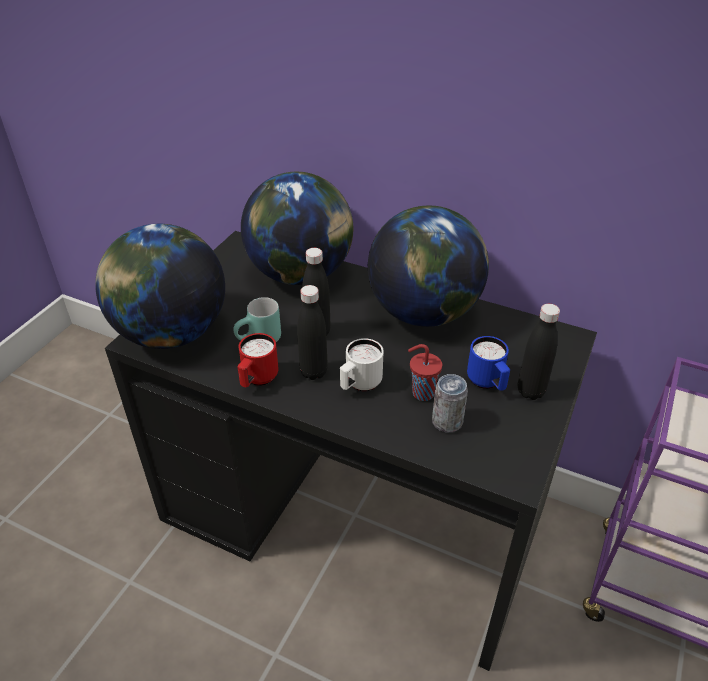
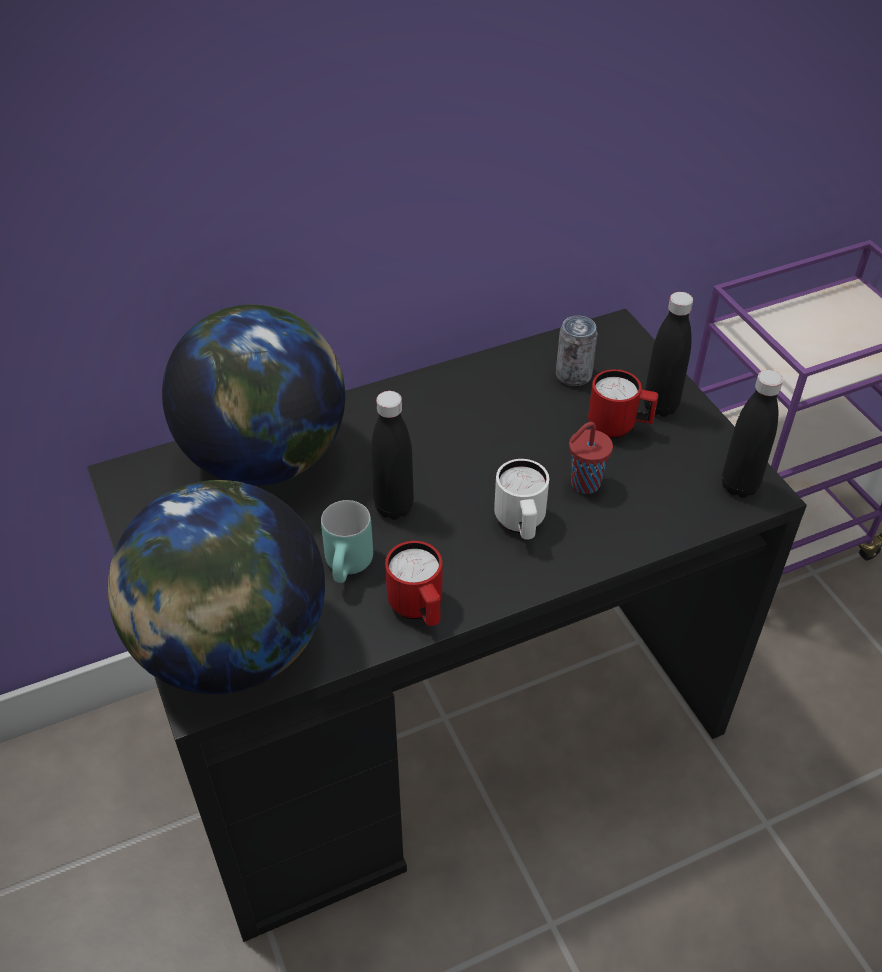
camera: 50 degrees left, 5 degrees up
(313, 372) = (459, 551): black bottle -> black bottle (739, 486)
(424, 312) = (461, 401): globe -> none
(447, 422) = (643, 492): can -> can (573, 375)
(487, 383) = (619, 427): blue mug -> red mug

